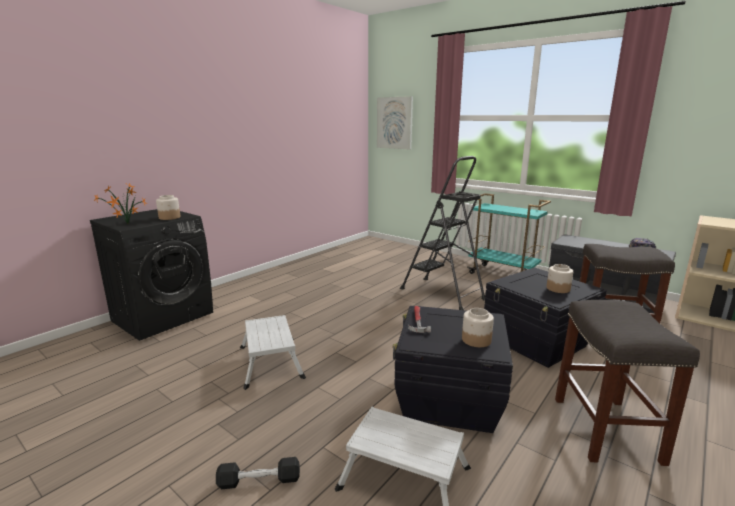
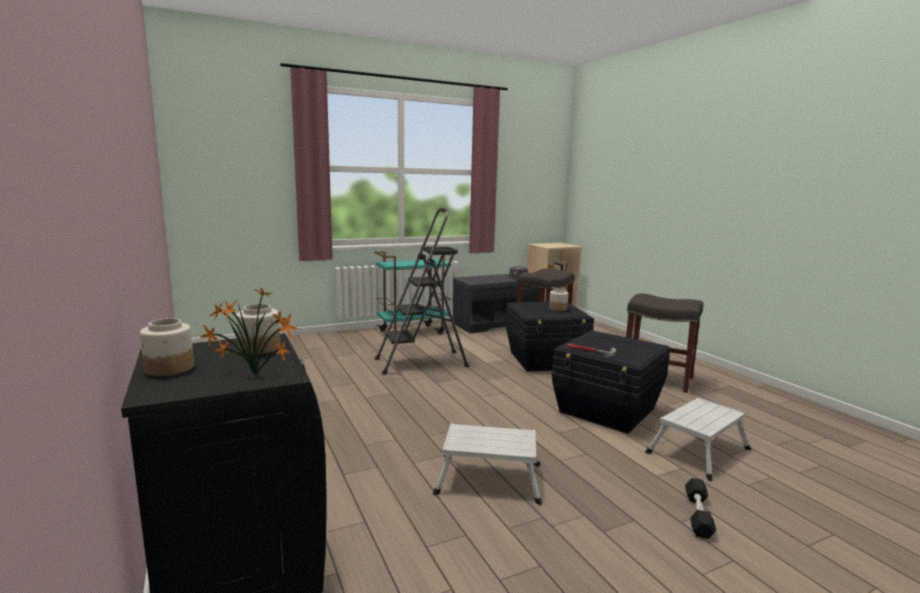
camera: 65 degrees left, 5 degrees down
(394, 123) = (218, 172): picture -> none
(476, 340) = (633, 345): jar -> jar (169, 368)

